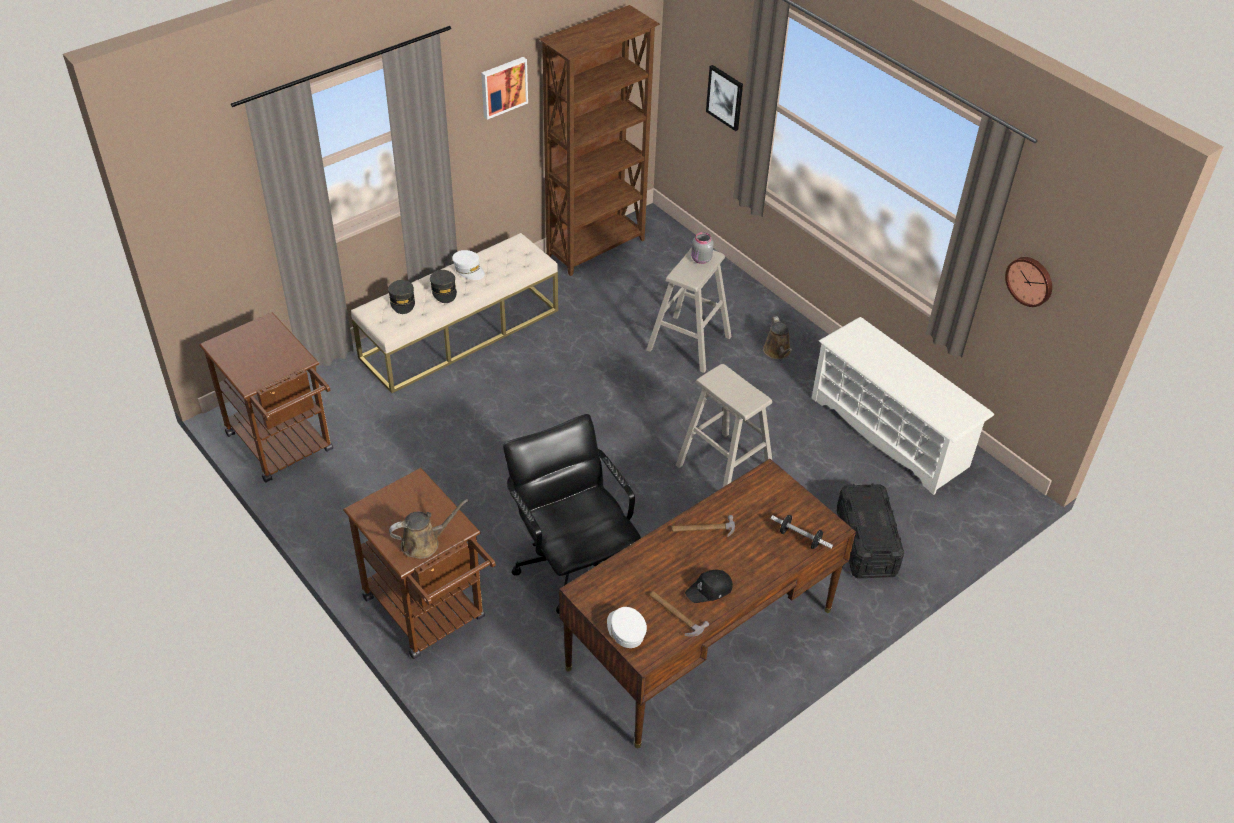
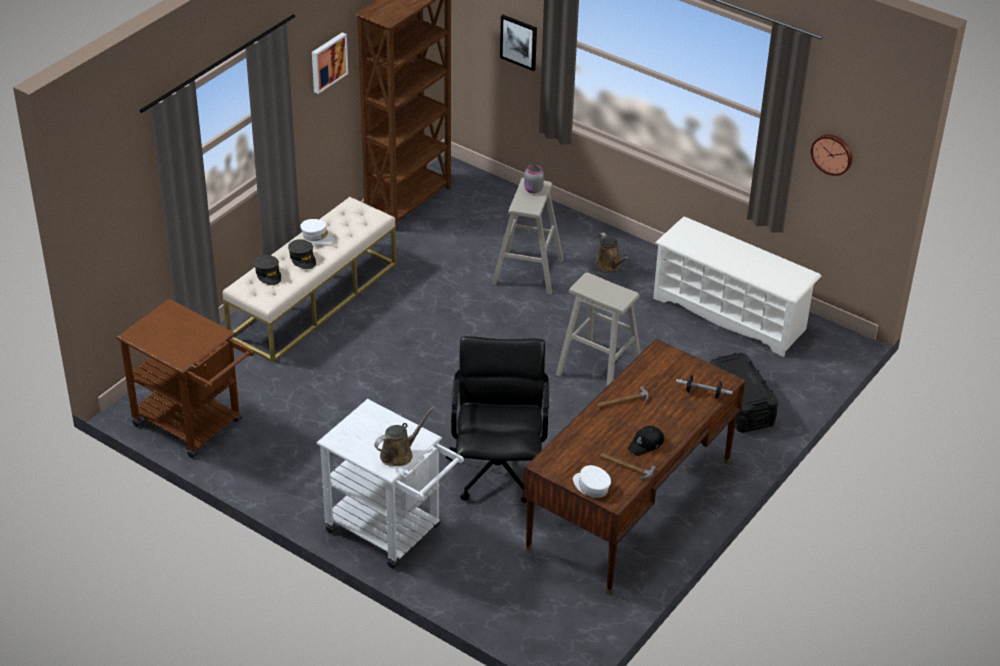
camera: 15 degrees left, 5 degrees down
(430, 614) = (391, 532): brown cart -> white cart
(572, 565) = (498, 470): black office chair -> black office chair turned 45 degrees clockwise

